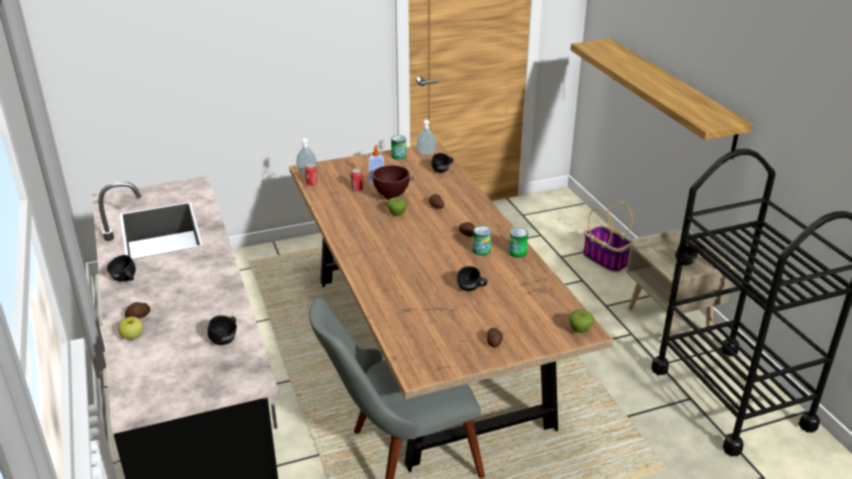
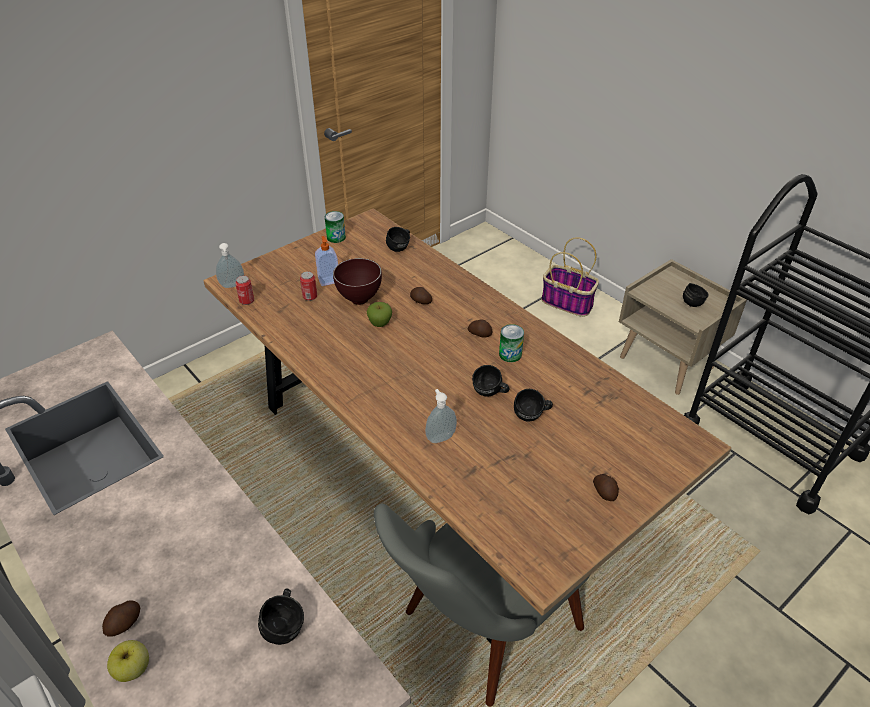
camera: 20 degrees left, 10 degrees up
(124, 280) = (69, 556): black mug -> black mug (490, 393)
(426, 153) = (367, 226): soap dispenser -> soap dispenser (440, 437)
(517, 252) = (552, 347): can -> none
(579, 330) = (688, 444): apple -> none
(670, 96) = (639, 112): shelf -> none

